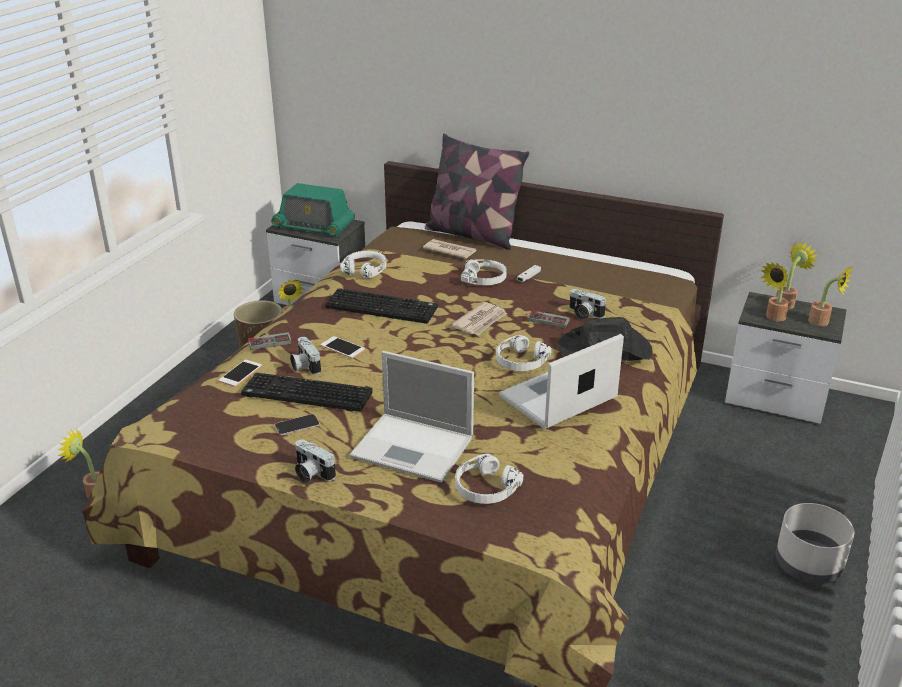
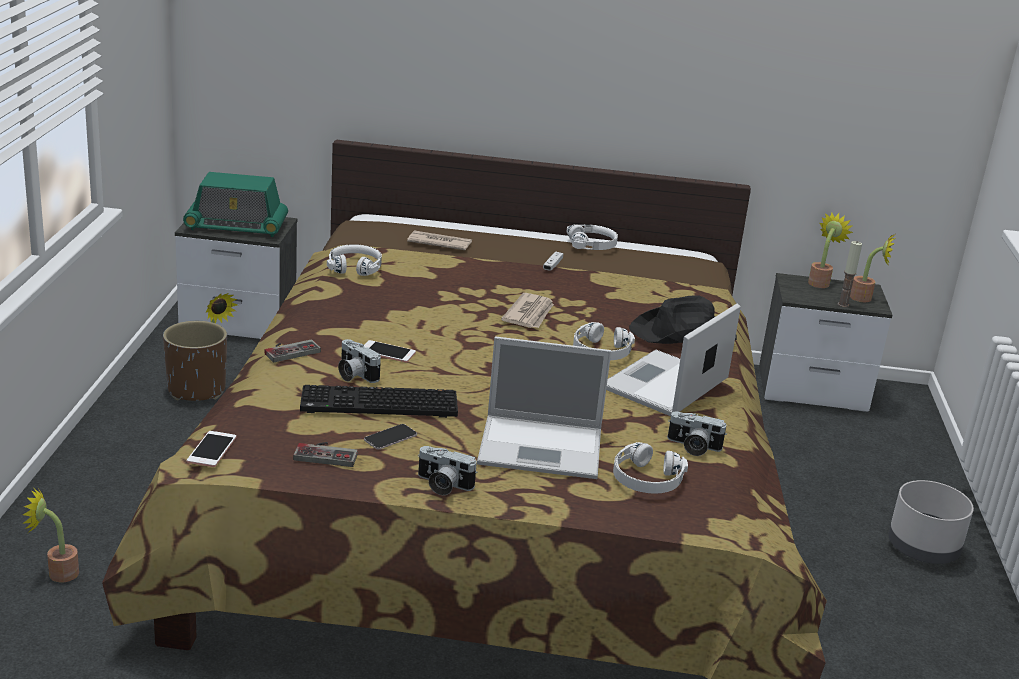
camera: 20 degrees left, 5 degrees down
(240, 373) = (279, 389): phone -> phone (212, 449)
(383, 307) = (405, 306): keyboard -> none
(473, 235) = (453, 225): pillow -> none
(484, 279) = (503, 270): white headphones -> white headphones (592, 245)
(549, 318) = (603, 306): game controller -> game controller (327, 453)
(584, 314) = (637, 300): camera -> camera (693, 447)
(773, 318) = (815, 297): potted plant -> none
(796, 327) = (843, 304): none -> candle

